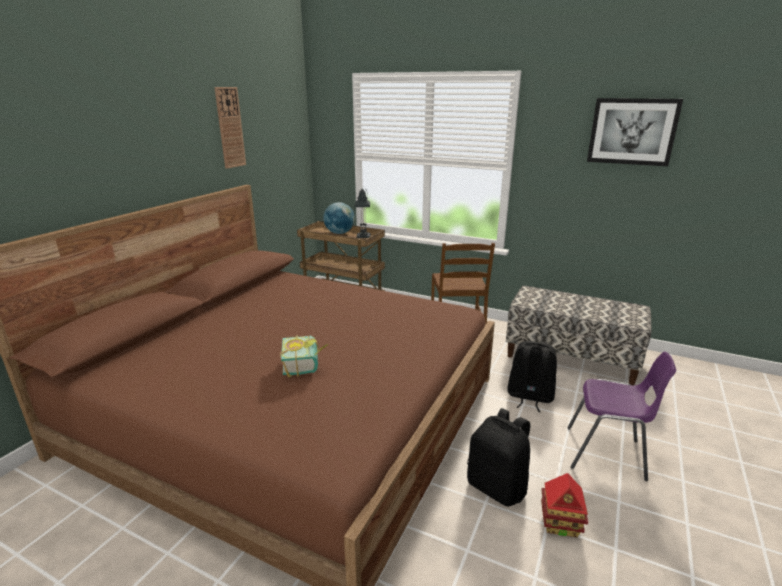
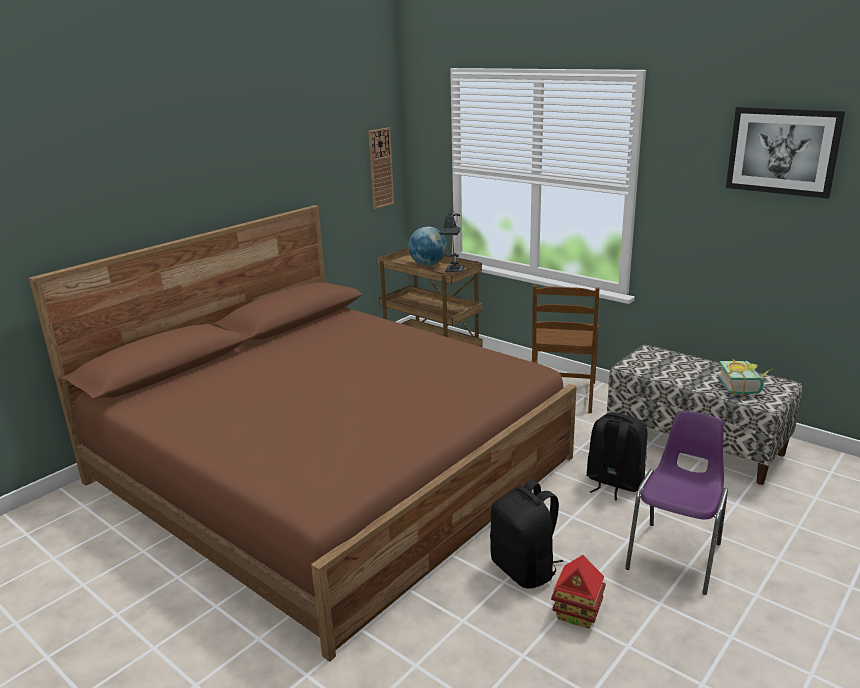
camera: 15 degrees right, 0 degrees up
(230, 128) = (298, 141): wall clock -> wall clock (380, 168)
(306, 364) = (327, 410): book -> book (744, 387)
(607, 454) = (676, 555): purple chair -> purple chair turned 90 degrees counterclockwise

